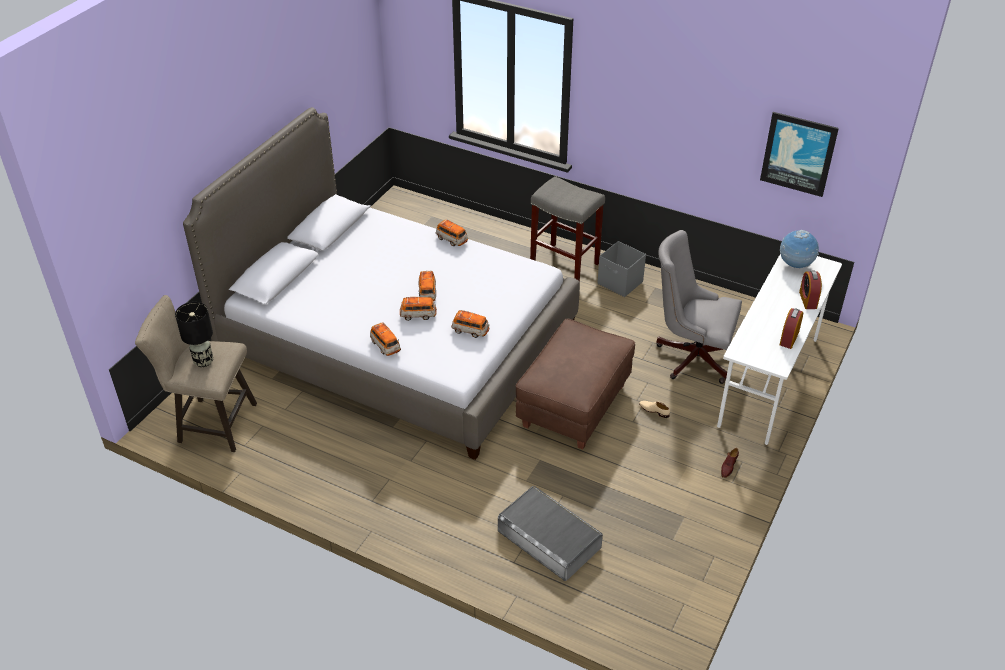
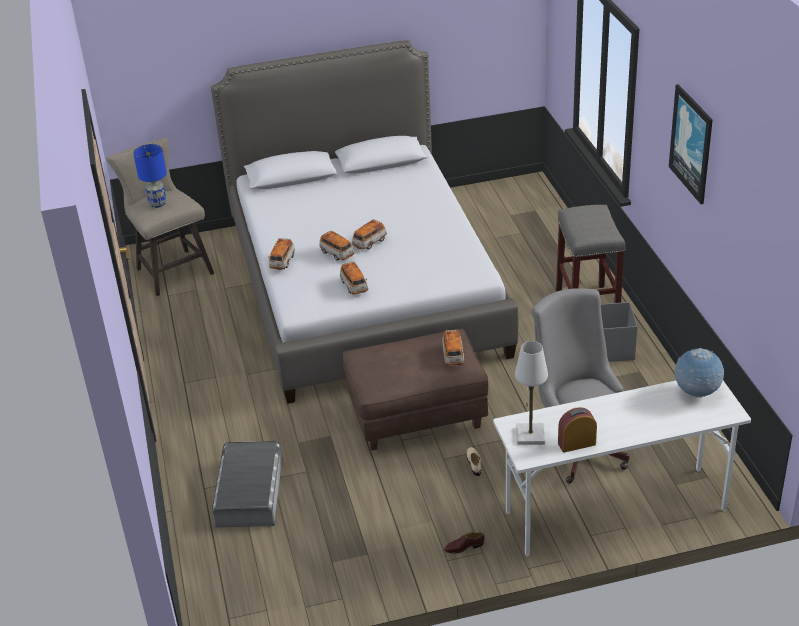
camera: 50 degrees right, 5 degrees down
(203, 362) = (157, 204): black table lamp -> blue table lamp
(452, 240) = (452, 215): toy car -> toy car (453, 356)
(759, 351) = (530, 435): none -> white table lamp
(798, 153) = (758, 263): picture -> picture (692, 143)
(808, 300) = (654, 426): alarm clock -> none

